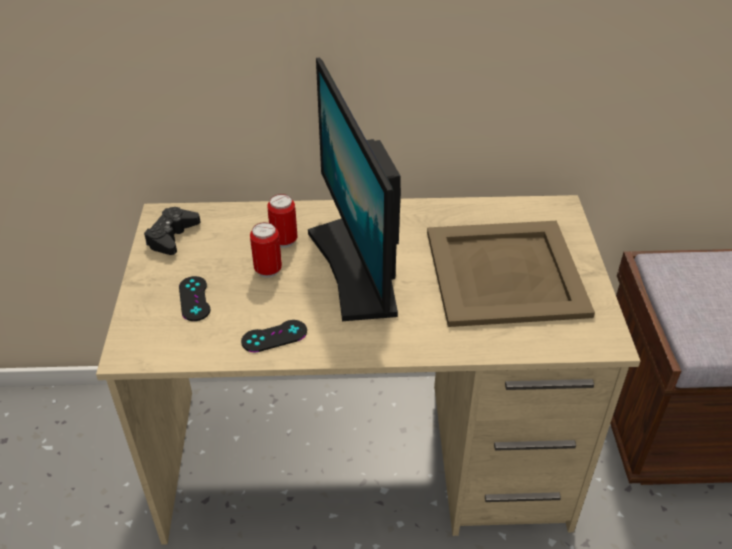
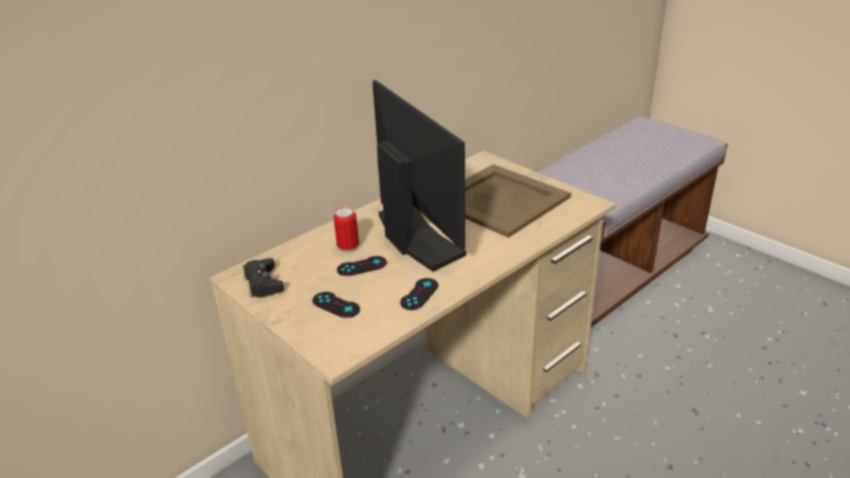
camera: 40 degrees left, 10 degrees down
(268, 270) = (362, 266): can -> black game controller
(357, 268) = (416, 238): monitor -> monitor turned 150 degrees counterclockwise

